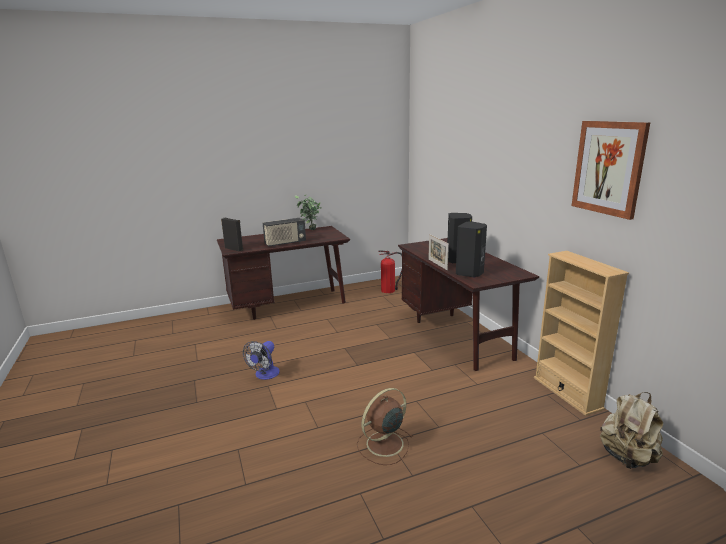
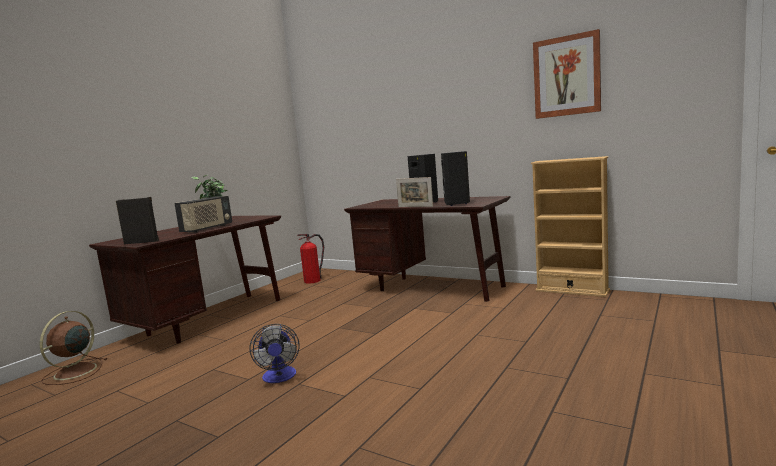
camera: 35 degrees left, 10 degrees down
(383, 444) = (505, 371): brown fan -> brown fan (74, 372)
(627, 457) = (669, 306): beige backpack -> none

